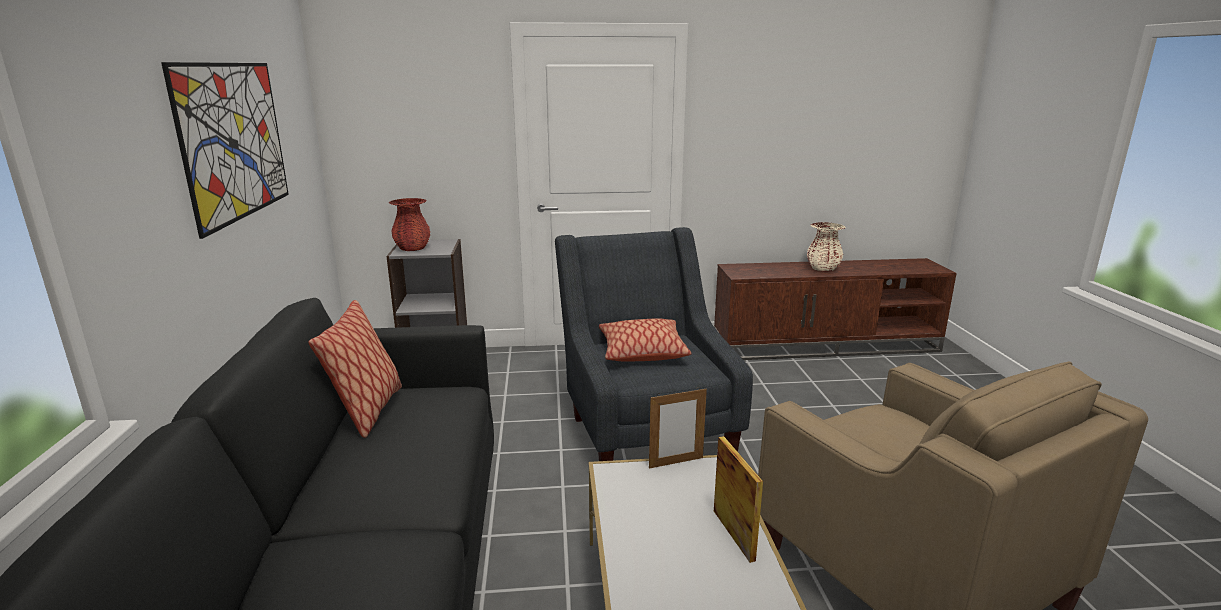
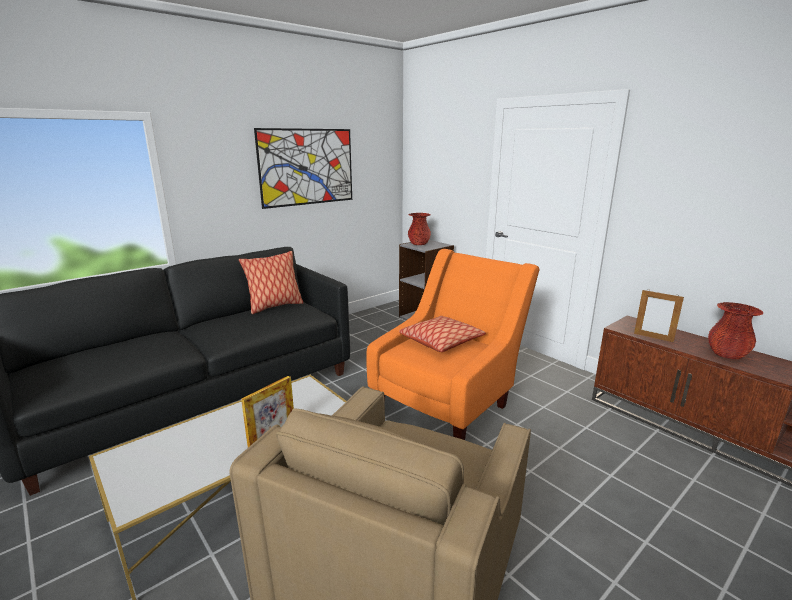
camera: 55 degrees right, 0 degrees up
(645, 427) = (449, 401): grey armchair -> orange armchair
(676, 462) = (334, 399): picture frame -> picture frame (653, 337)
(823, 269) = (727, 354): beige vase -> red vase

